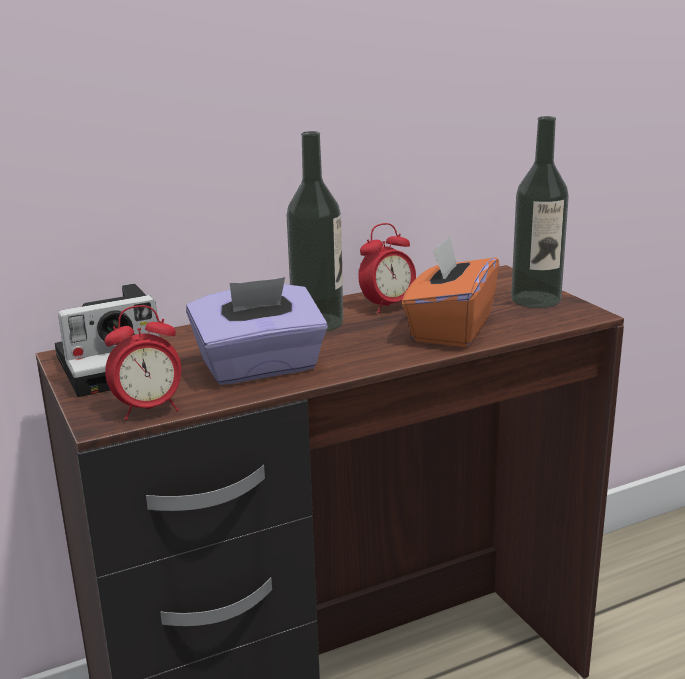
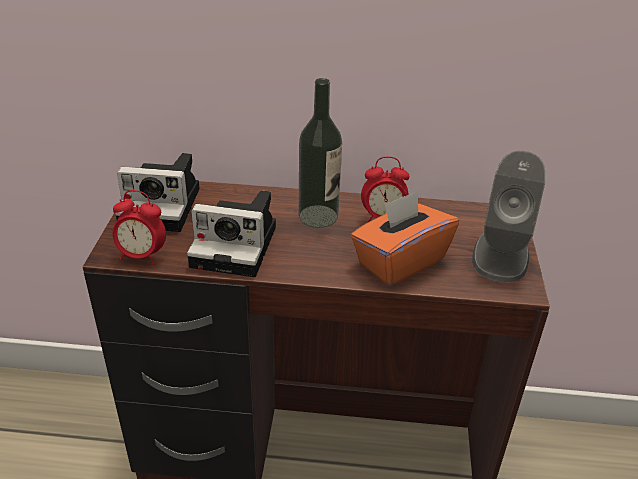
camera: 30 degrees right, 15 degrees up
(260, 368) = (238, 246): purple tissue box -> camera
(536, 299) = (500, 255): bottle -> grey speaker

